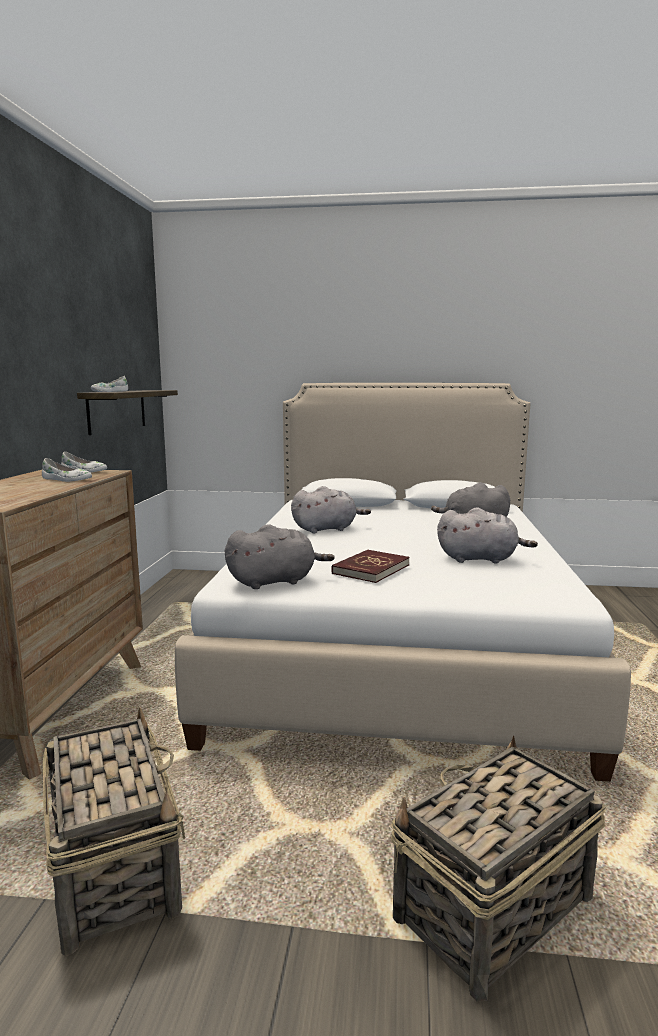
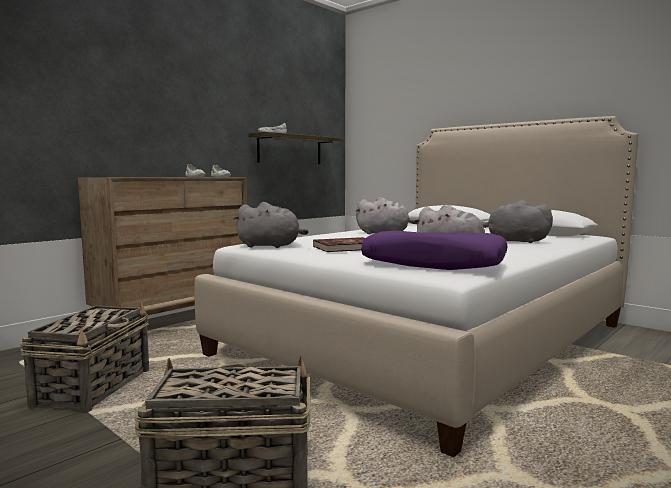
camera: 35 degrees right, 5 degrees down
(512, 582) = (433, 264): none -> purple pillow

